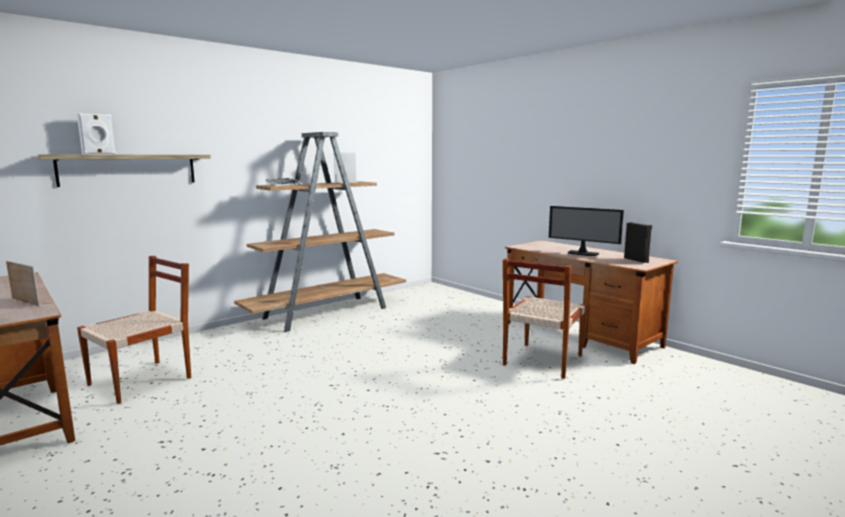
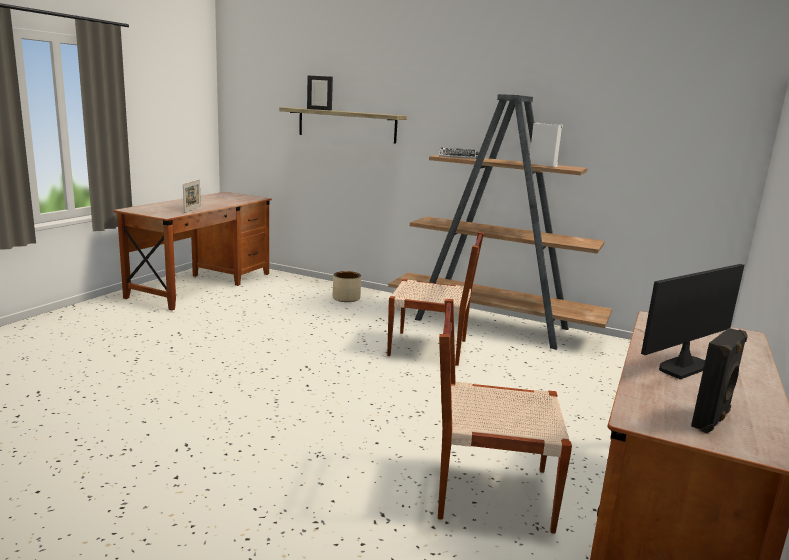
camera: 65 degrees right, 5 degrees up
(99, 154) = (319, 109): white speaker -> picture frame
(143, 381) = (269, 301): chair -> chair (430, 349)
(196, 346) = (346, 298): none -> beige planter
(582, 254) = (683, 367): monitor -> monitor turned 45 degrees clockwise

